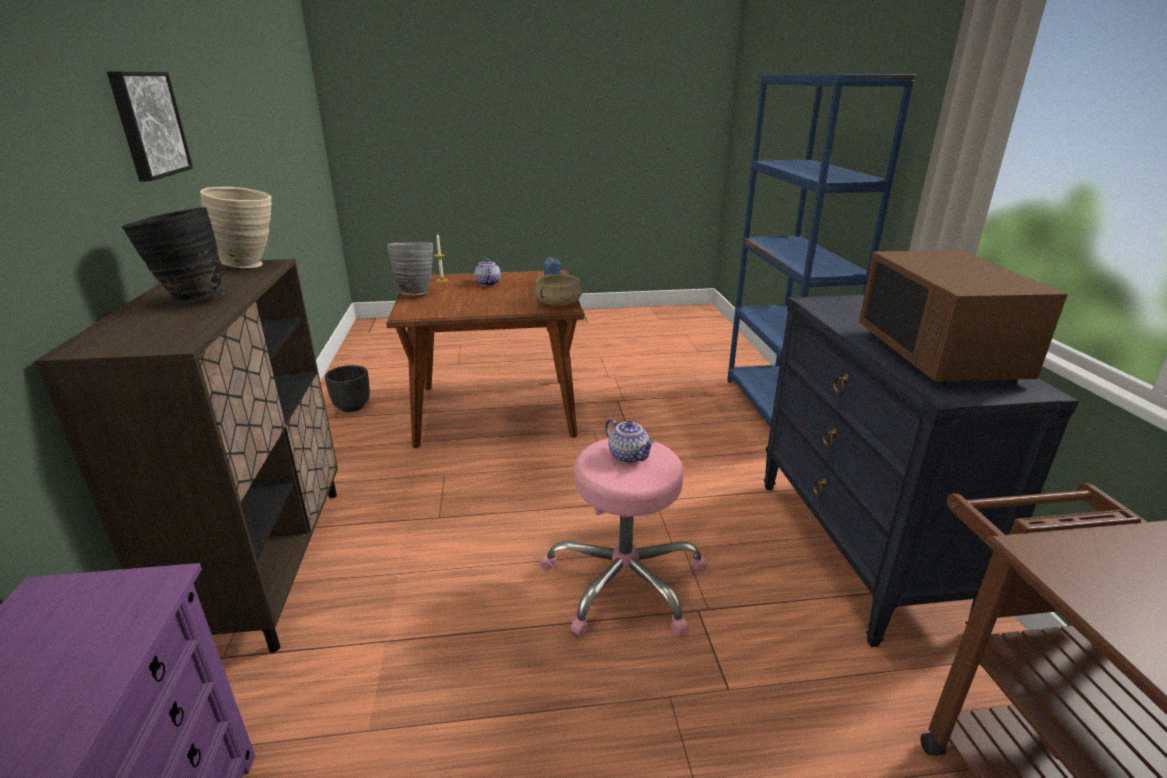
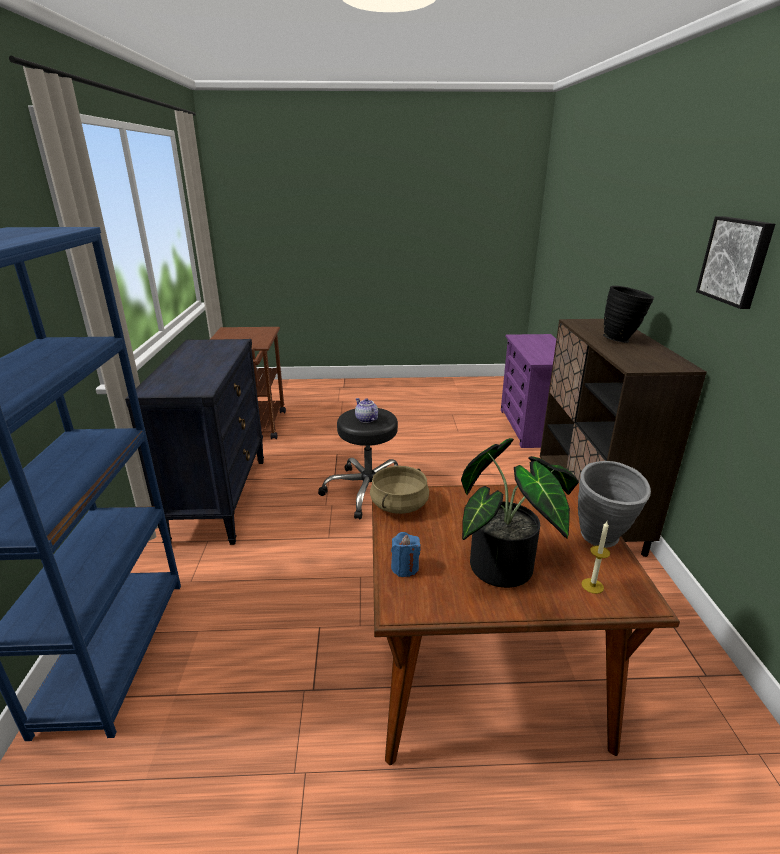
camera: 175 degrees left, 0 degrees up
(253, 265) = (645, 365): beige vase -> none
(352, 406) = (697, 702): black planter -> none
(487, 283) = (509, 567): teapot -> potted plant
(625, 581) = (368, 490): pink stool -> black stool
(938, 356) = (202, 355): brown microwave -> none

